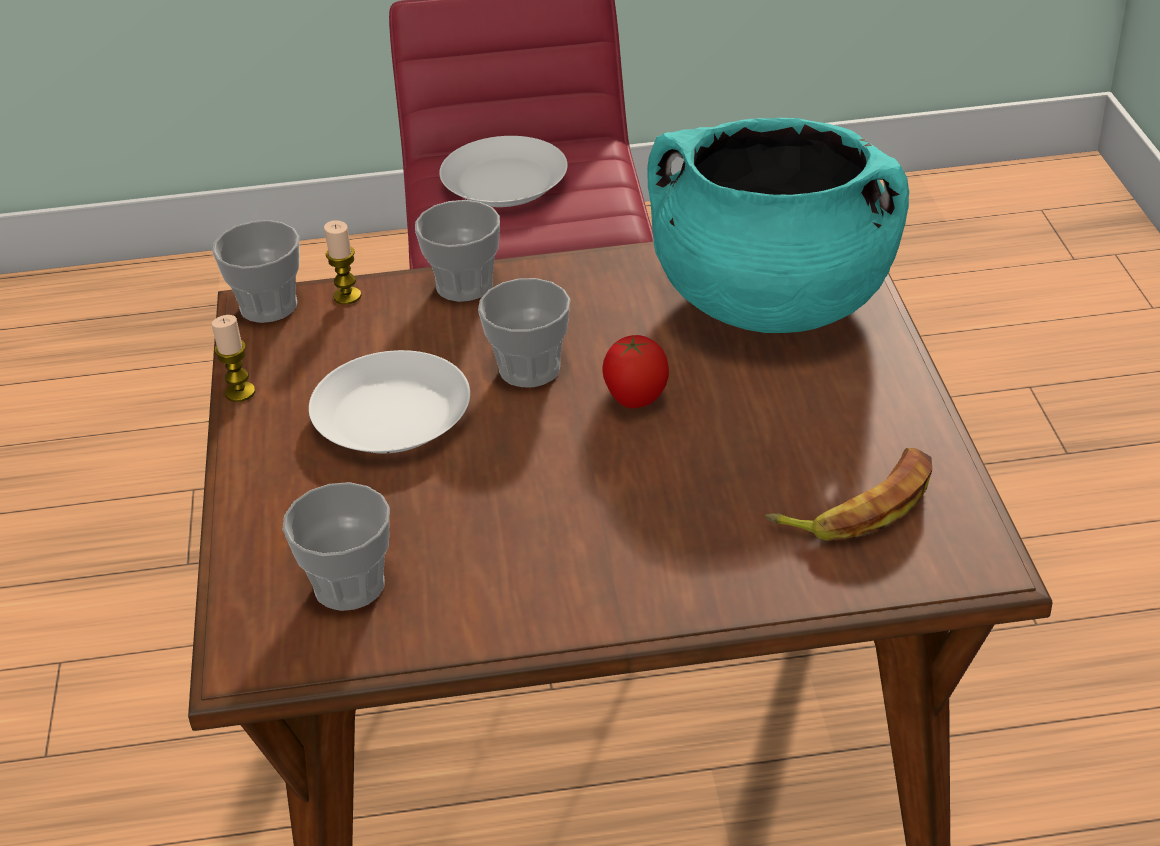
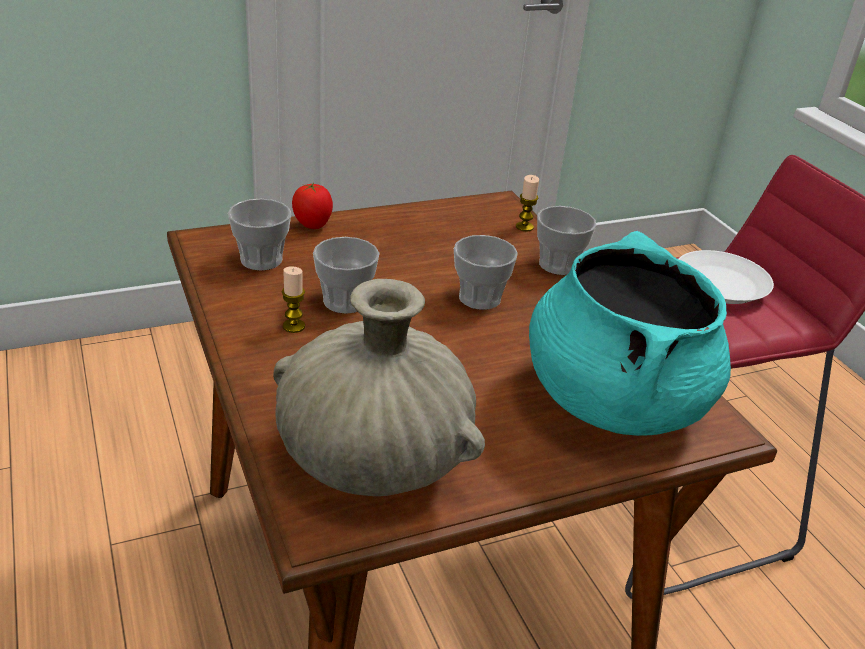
camera: 70 degrees right, 5 degrees down
(240, 392) = (418, 207): candle -> candle (293, 326)
(268, 306) = (501, 204): cup -> cup (345, 301)
(393, 417) = (412, 256): white plate -> none
(635, 401) = (461, 343): tomato -> tomato (313, 226)
(860, 505) = (374, 458): banana -> beige vase

